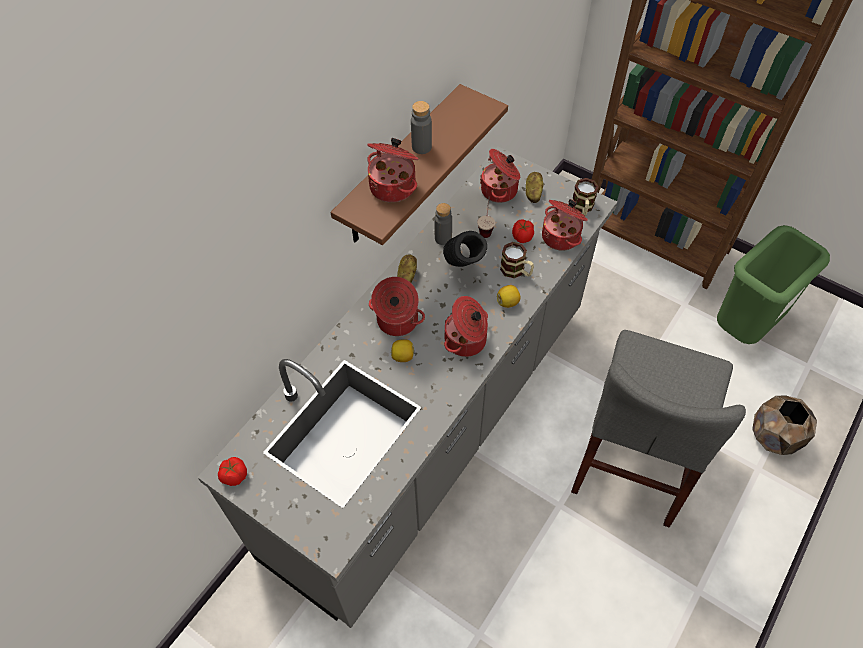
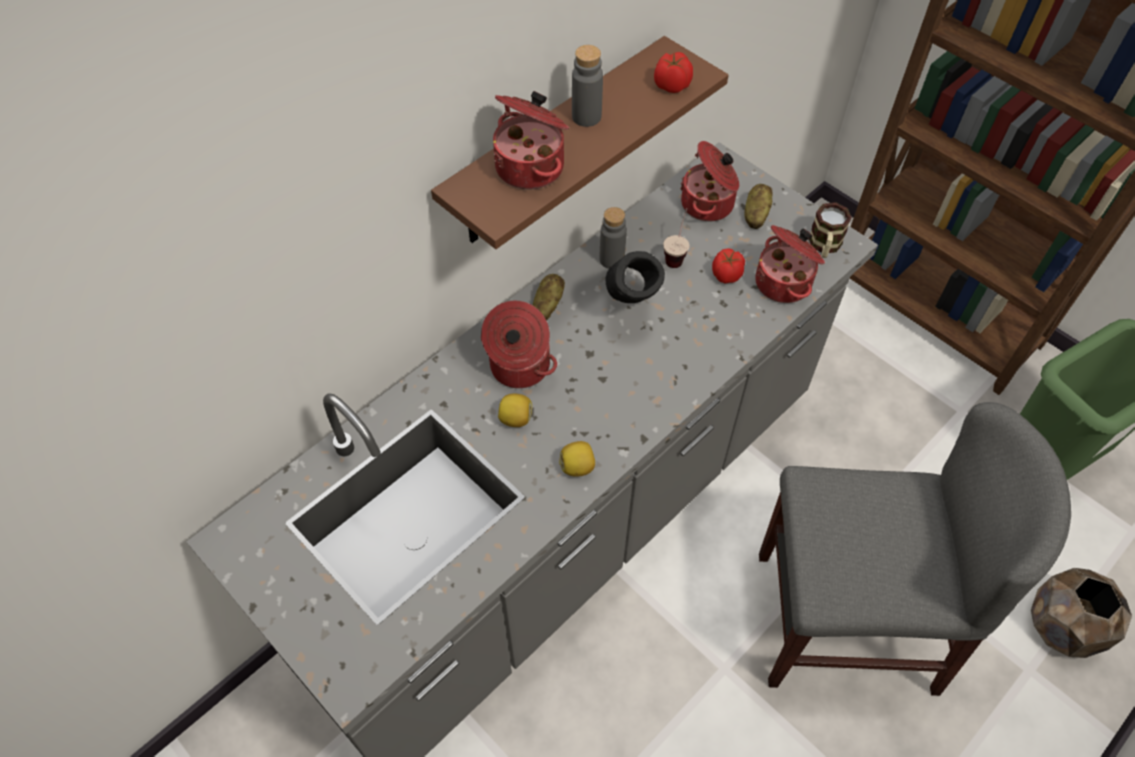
camera: 10 degrees right, 0 degrees up
(234, 476) = (237, 550): tomato -> tomato (671, 85)
(466, 341) = (612, 411): cooking pot -> none
(508, 302) = (685, 365): lemon -> lemon (578, 467)
(516, 271) = (707, 322): mug -> none
(633, 459) = (844, 621): grey chair -> grey chair turned 120 degrees counterclockwise

